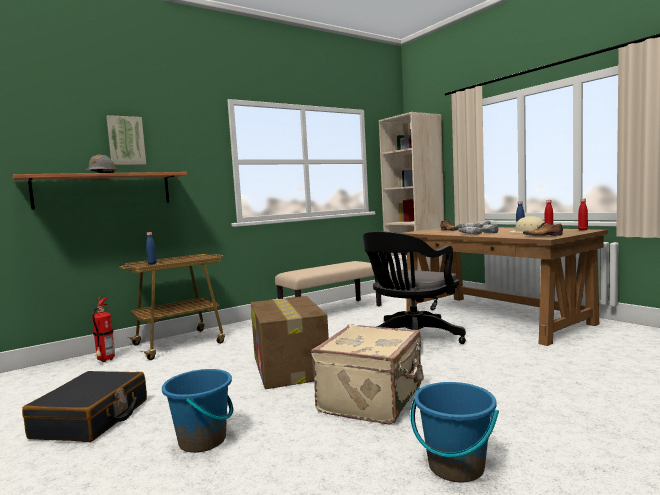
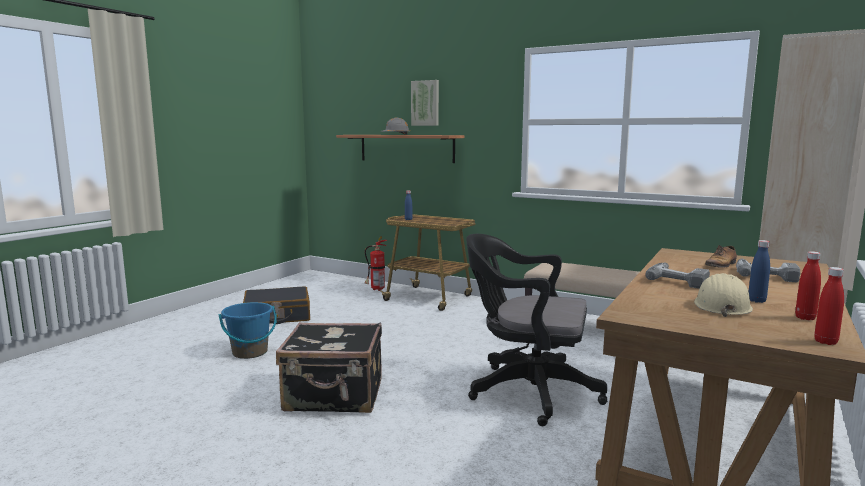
camera: 65 degrees right, 5 degrees up
(290, 368) = (395, 349): cardboard box -> none
(373, 400) = (334, 396): beige suitcase -> black suitcase
(455, 467) = (209, 449): blue bucket -> none
(543, 236) = (656, 314): shoe -> none

